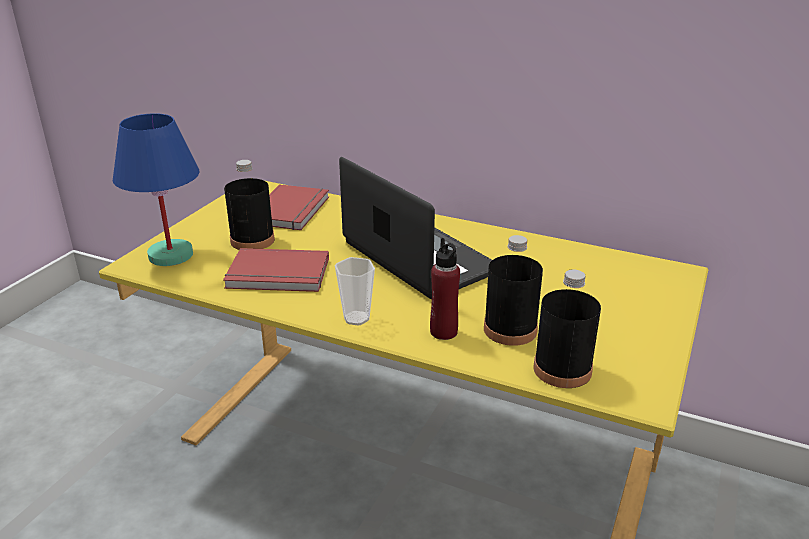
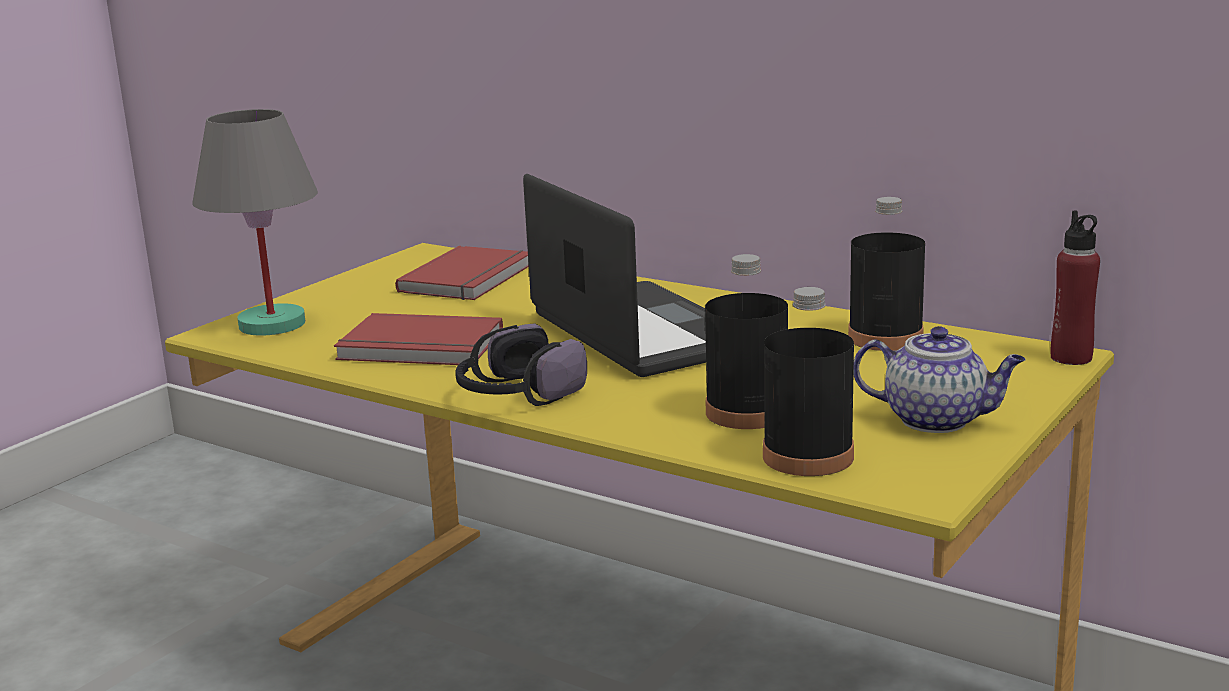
camera: 10 degrees right, 10 degrees down
(170, 255) = (270, 324): blue table lamp -> grey table lamp
(252, 240) = (397, 310): black bottle -> black bottle (885, 338)
(356, 318) = (517, 395): cup -> headphones
(443, 332) = (643, 412): red bottle -> red bottle (1071, 358)
(629, 332) = (937, 420): none -> teapot

